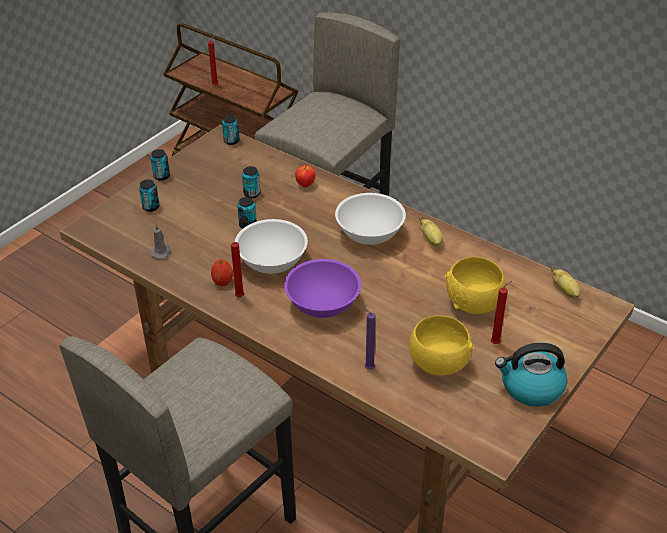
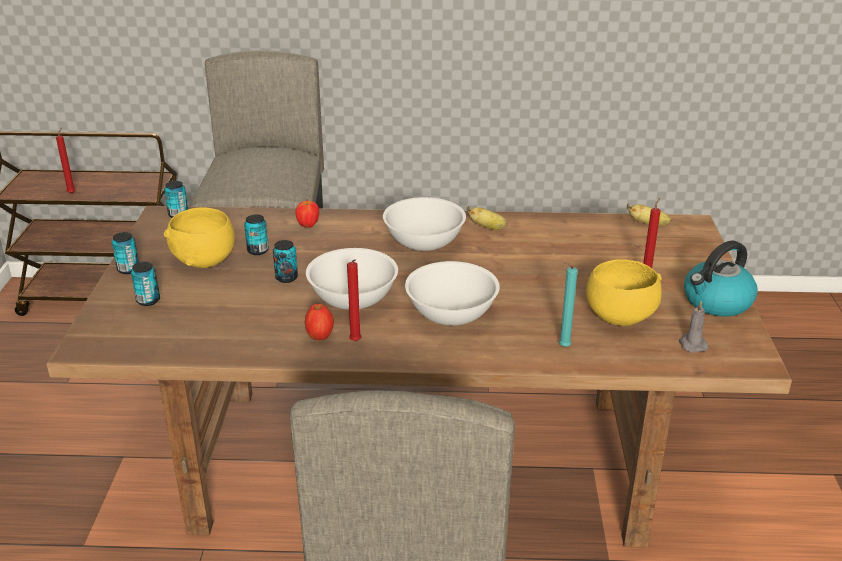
camera: 35 degrees left, 10 degrees down
(161, 252) = (212, 336): grey candle -> grey candle (692, 344)
(322, 304) = (451, 314): purple bowl -> white bowl
(368, 368) = (562, 347): purple candle -> turquoise candle
(474, 304) = (588, 260): yellow bowl -> yellow bowl (205, 260)

